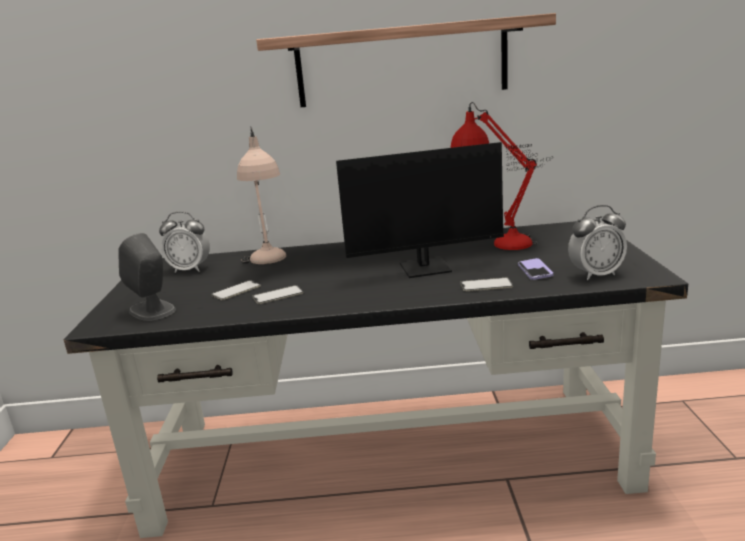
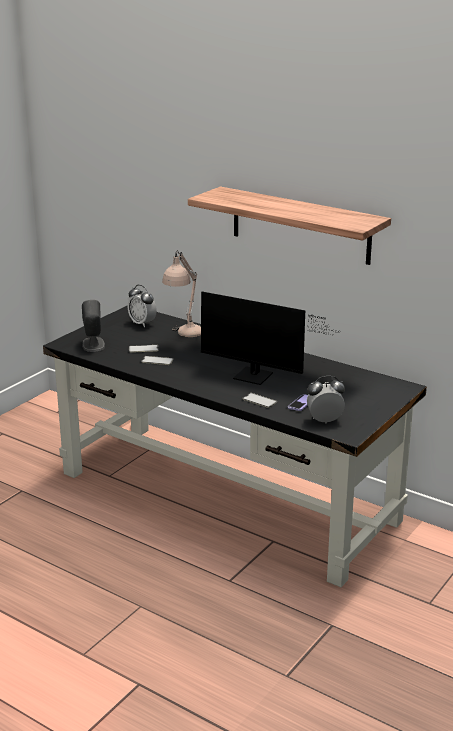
camera: 35 degrees right, 5 degrees up
(494, 241) = (326, 374): red table lamp -> none
(595, 275) = (324, 420): alarm clock -> alarm clock turned 150 degrees clockwise

